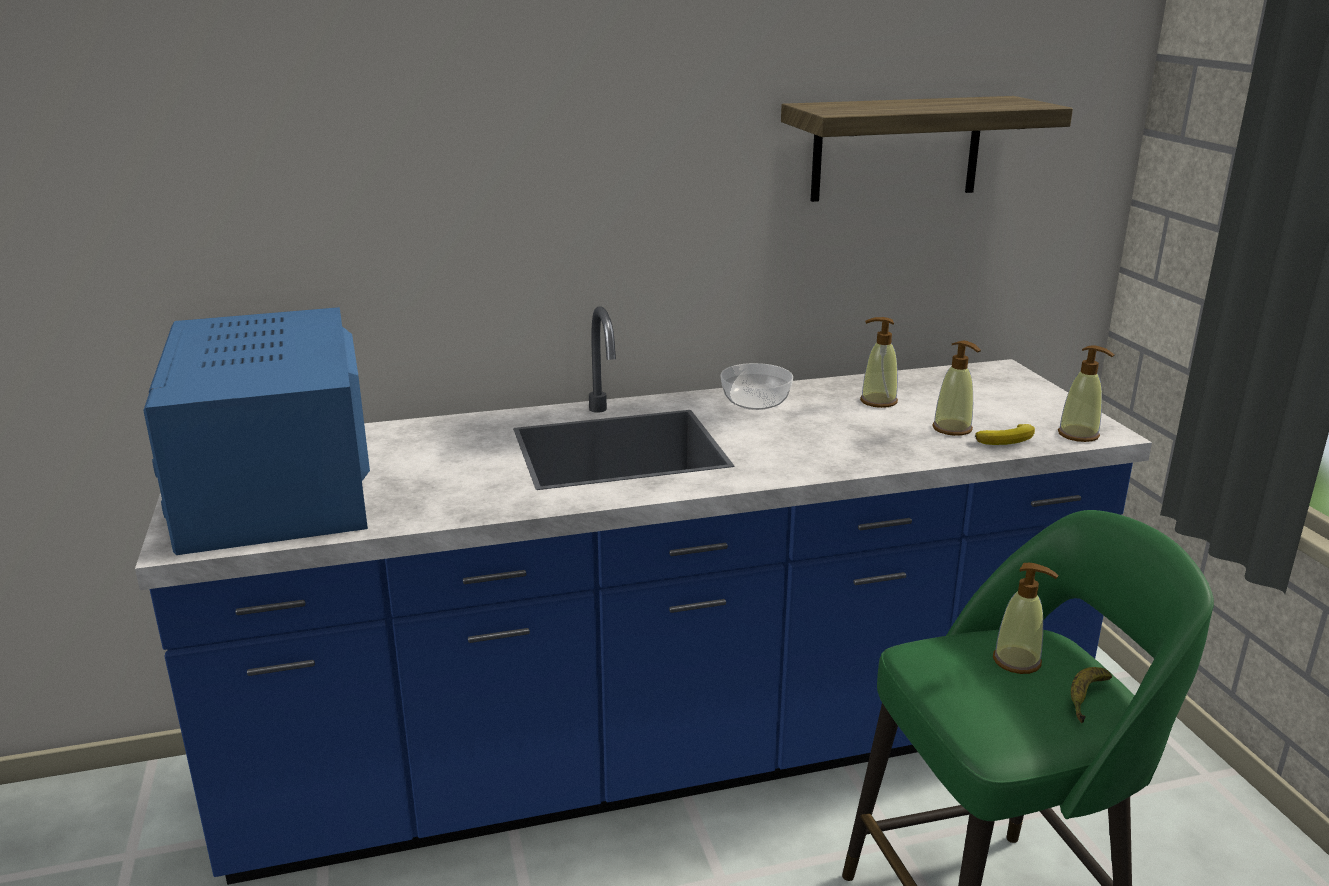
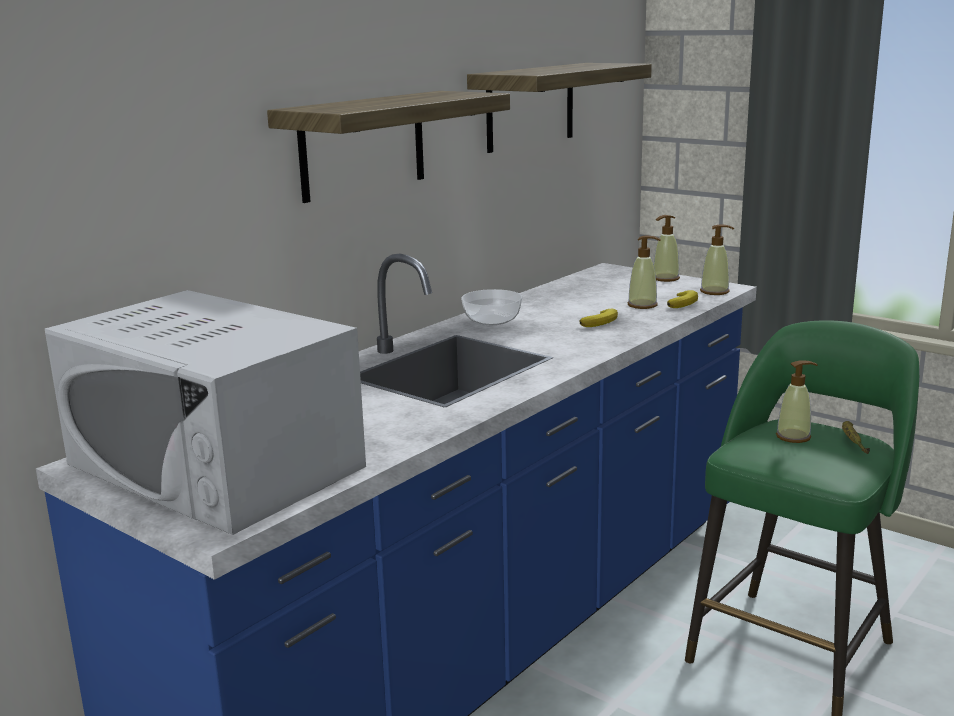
camera: 35 degrees left, 5 degrees down
(275, 484) = (215, 466): blue microwave -> white microwave
(605, 178) = (363, 145): none -> shelf
(865, 437) = (601, 321): none -> banana
(878, 401) = (570, 301): soap dispenser -> soap dispenser (665, 278)

